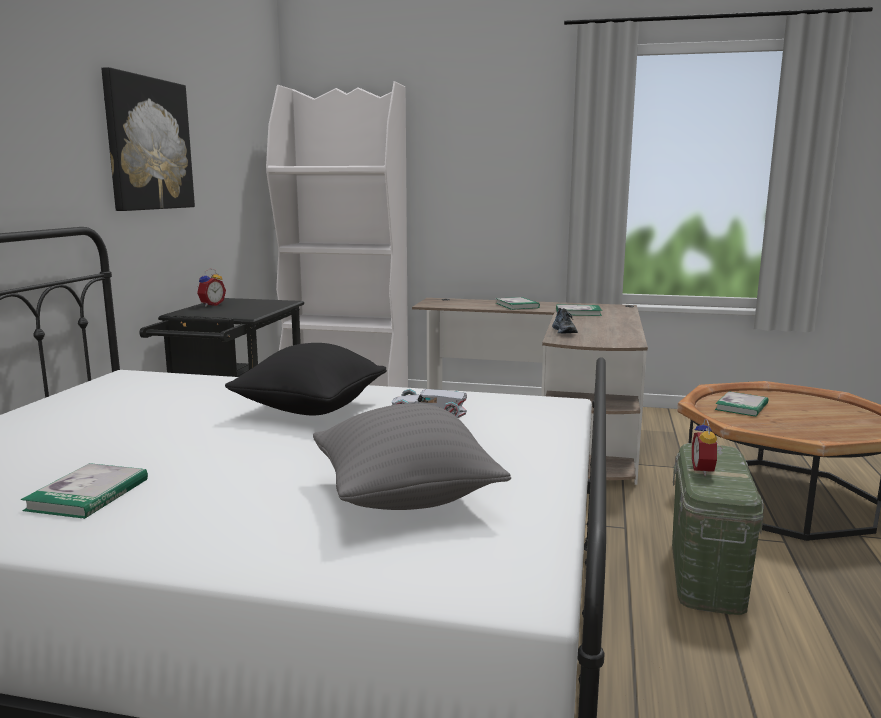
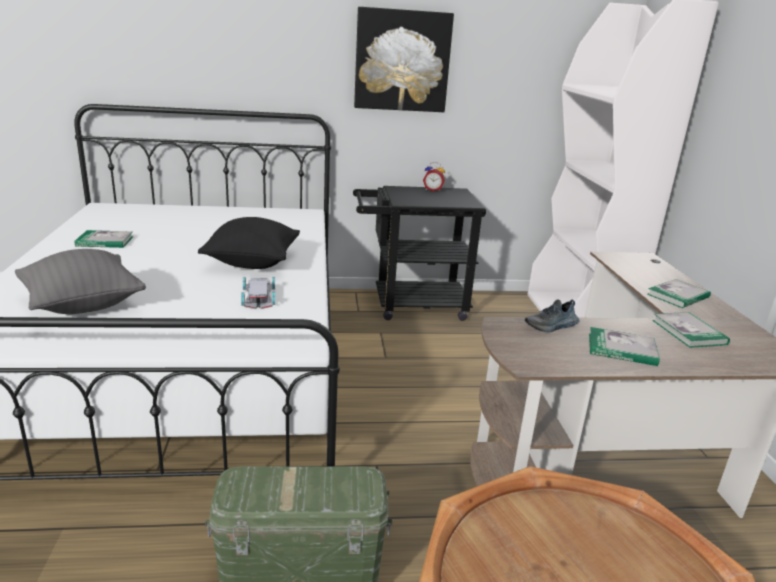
camera: 70 degrees right, 10 degrees up
(705, 471) = (291, 478): alarm clock -> none
(741, 406) = (589, 538): book -> book (621, 349)

